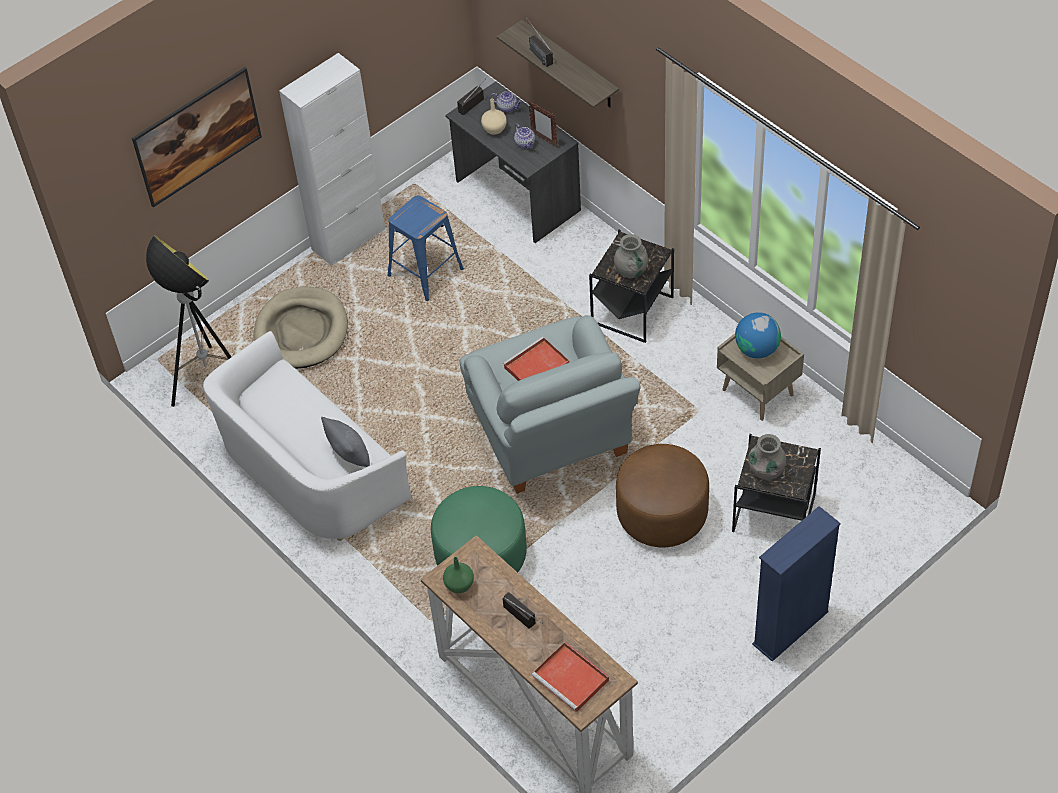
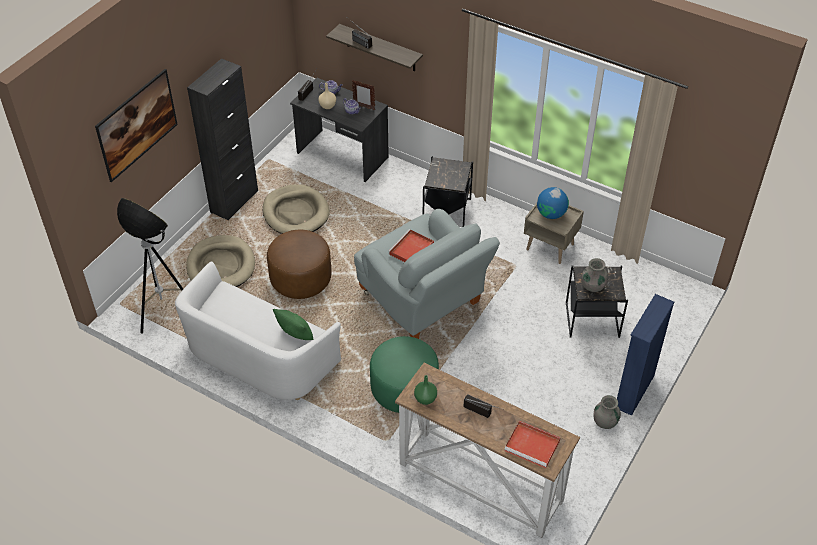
camera: 20 degrees left, 5 degrees down
(348, 239) = (234, 201): white cabinet -> black cabinet
(349, 454) = (295, 334): grey pillow -> green pillow
(425, 272) = (296, 213): blue stool -> beige dog bed
(631, 270) = (450, 179): grey vase -> grey vase (605, 422)
(662, 514) = (518, 335): brown ottoman -> brown ottoman (301, 279)

